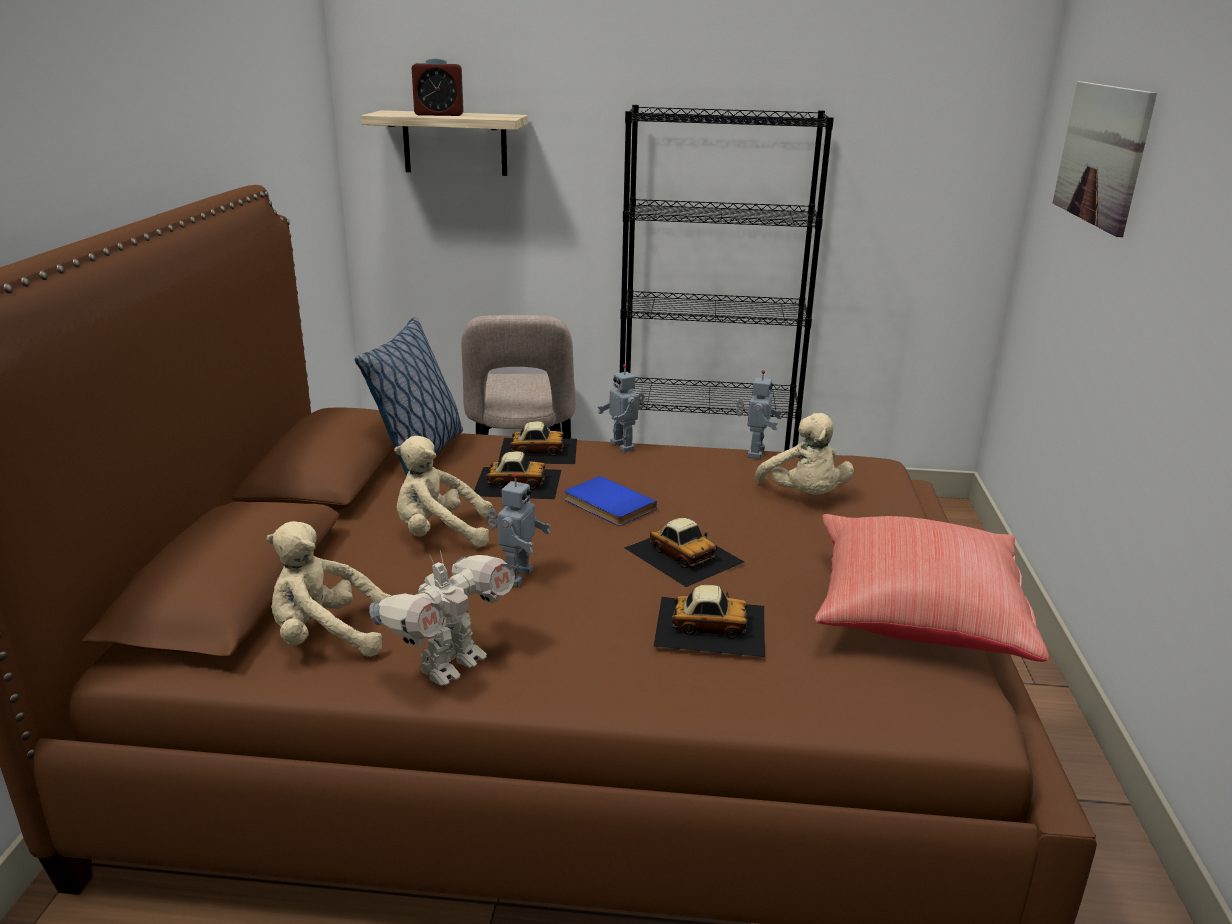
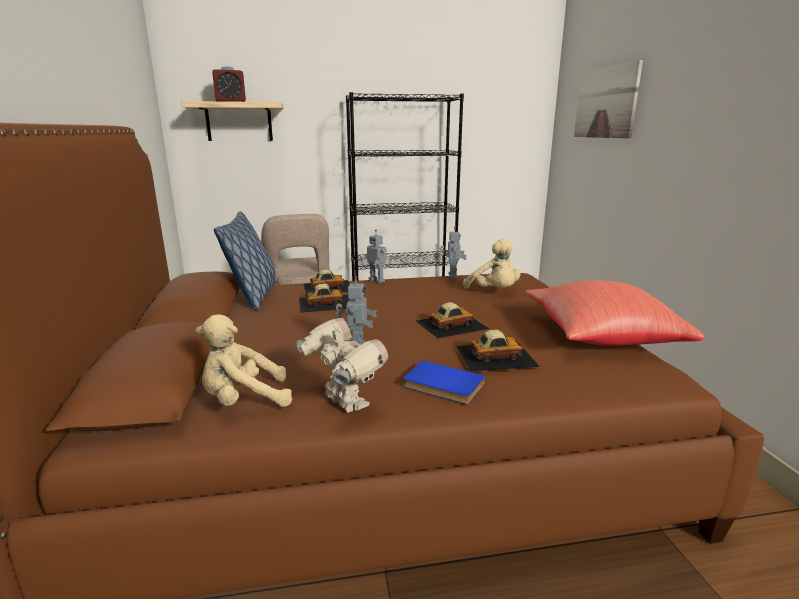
camera: 15 degrees left, 5 degrees down
(440, 534) = (291, 334): beige plush toy -> none
(449, 665) = (343, 403): toy robot -> toy robot turned 60 degrees counterclockwise
(607, 505) = (387, 307): blue book -> blue book (442, 386)
(683, 554) = (450, 324): toy car -> toy car turned 60 degrees counterclockwise

